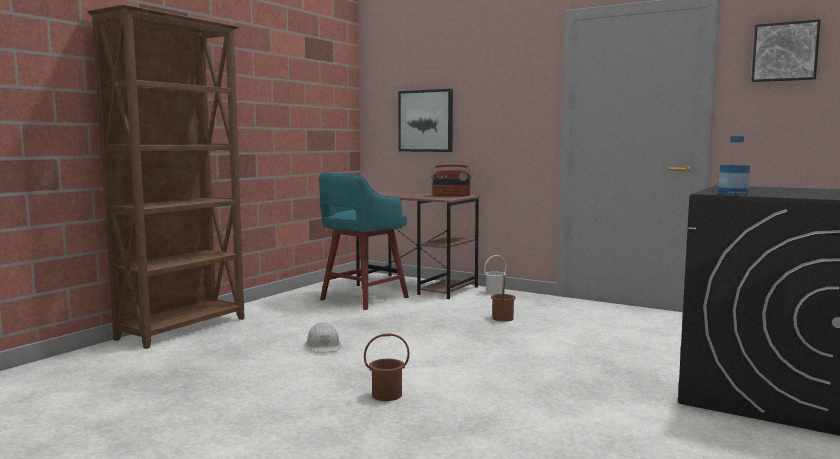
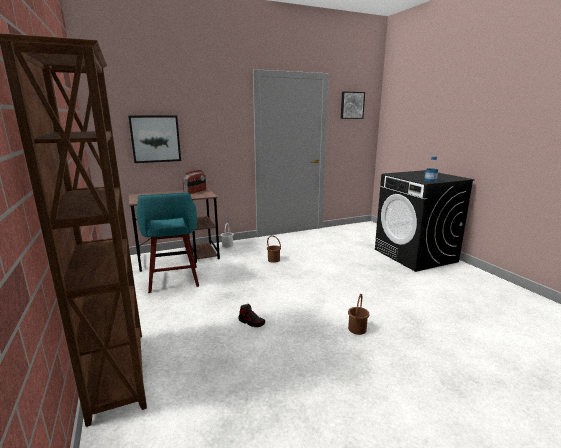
camera: 55 degrees left, 10 degrees up
(323, 346) = (251, 322): white hard hat -> shoe

